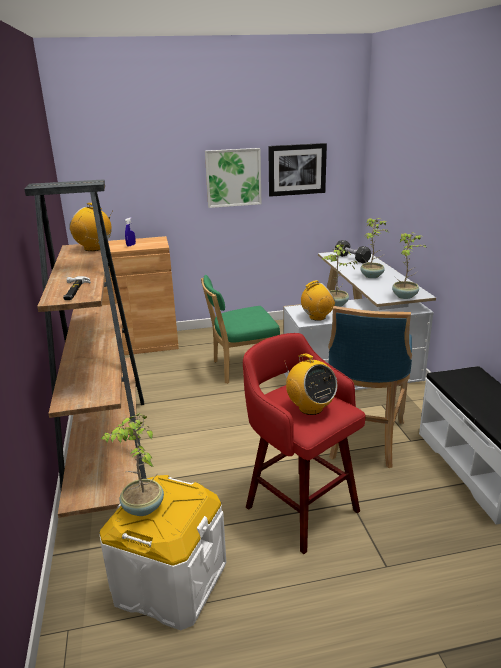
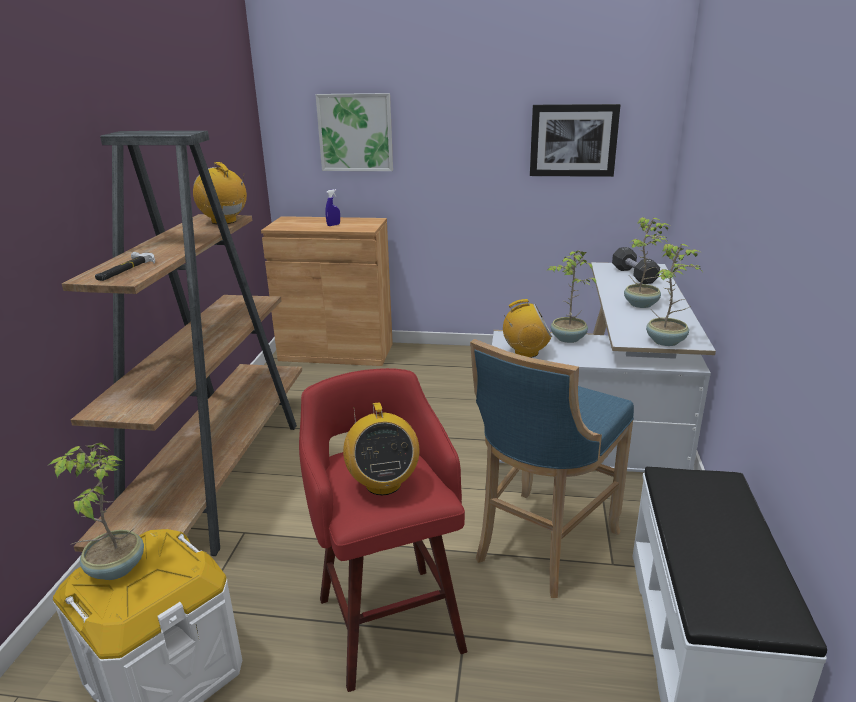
camera: 20 degrees right, 0 degrees up
(233, 177) = (480, 146): picture -> picture (355, 132)
(241, 368) = (441, 406): green chair -> none

